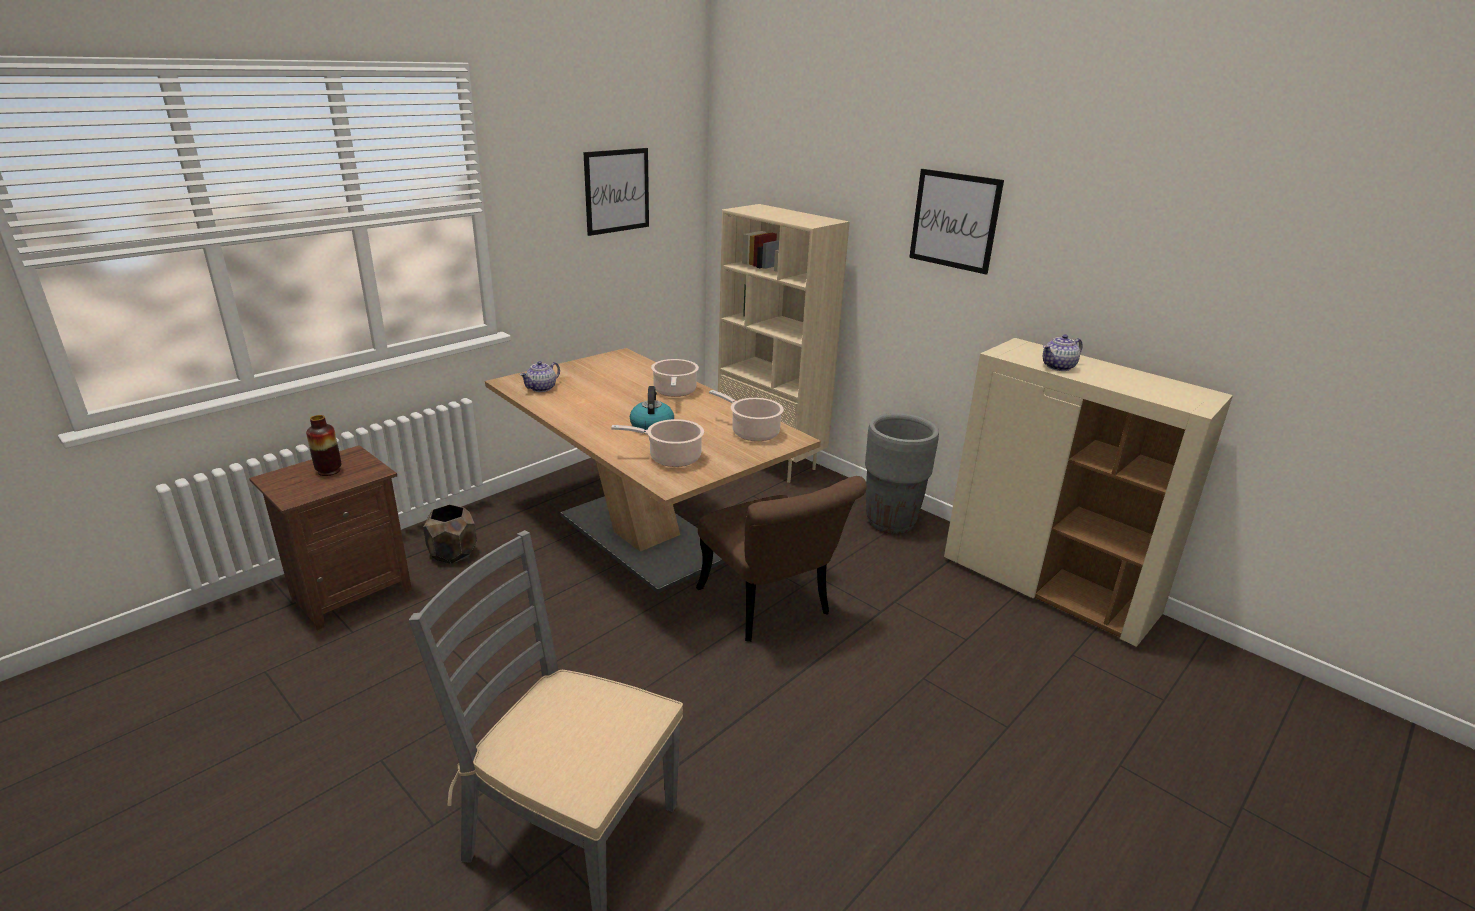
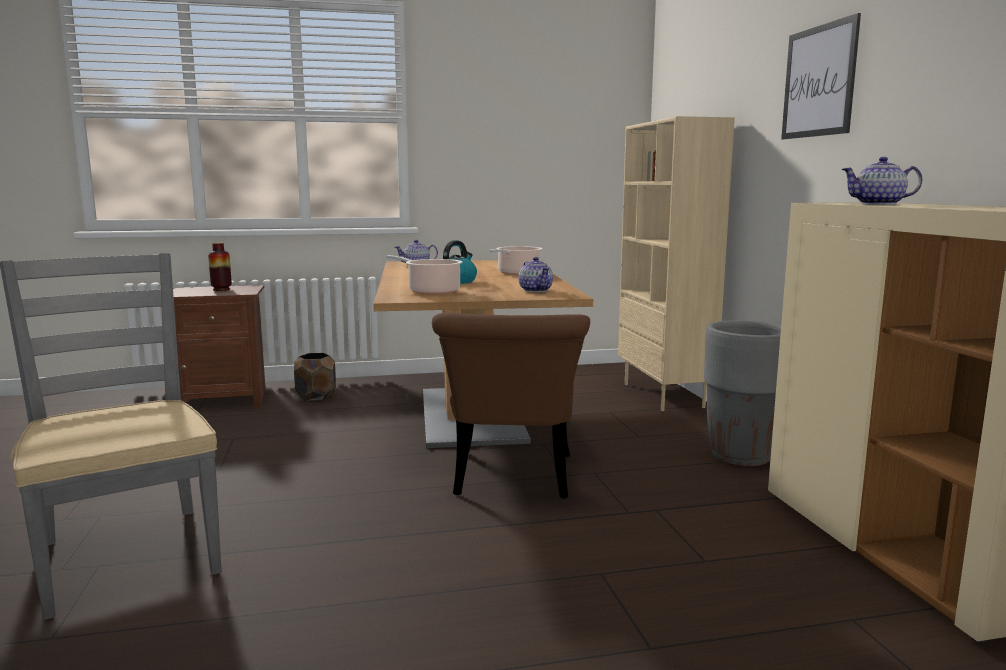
camera: 35 degrees right, 15 degrees down
(617, 191) = (542, 119): picture -> none
(752, 432) = (535, 290): cooking pot -> teapot

